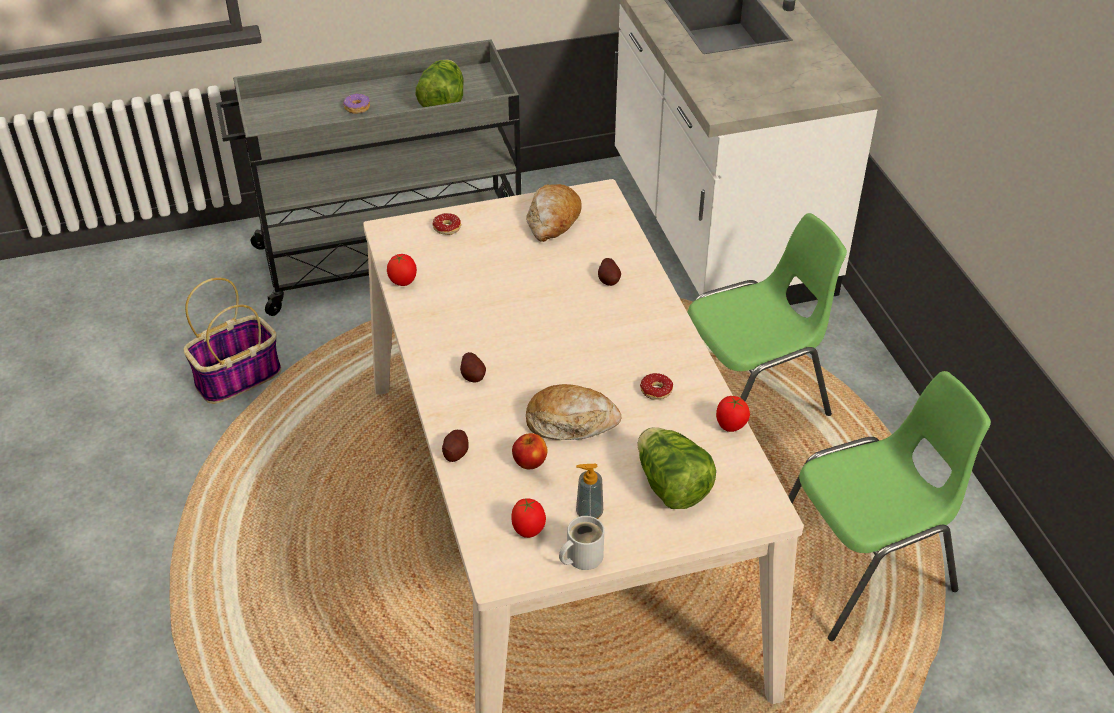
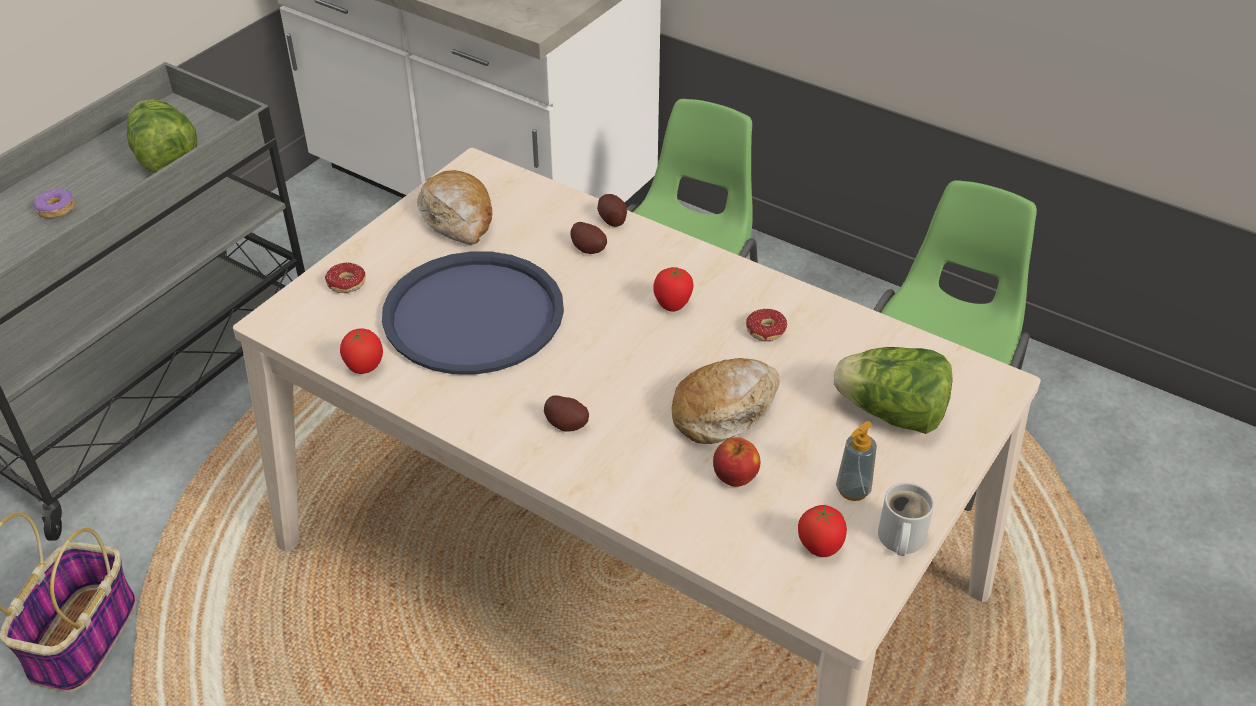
camera: 40 degrees left, 0 degrees up
(455, 452) = (647, 516): potato -> potato (612, 219)
(494, 284) = (473, 315): none -> blue tray
(730, 427) = (871, 325): tomato -> tomato (672, 306)

